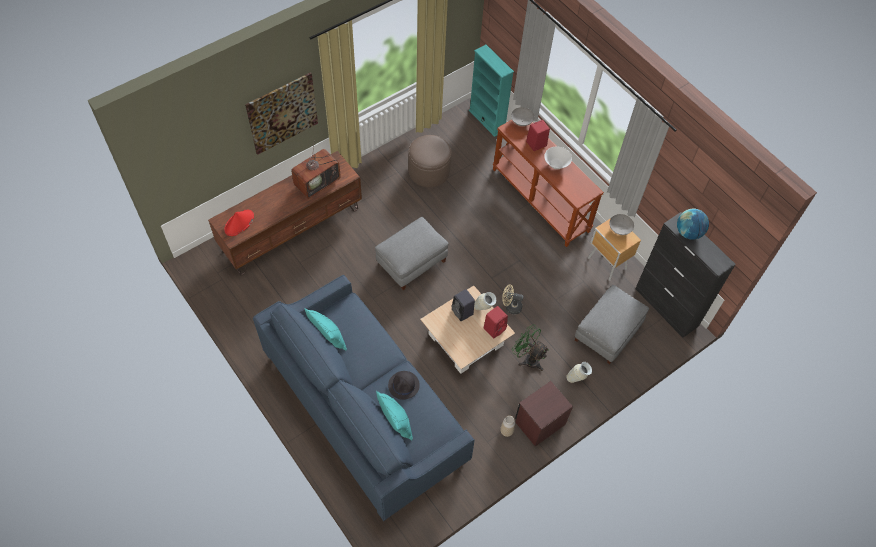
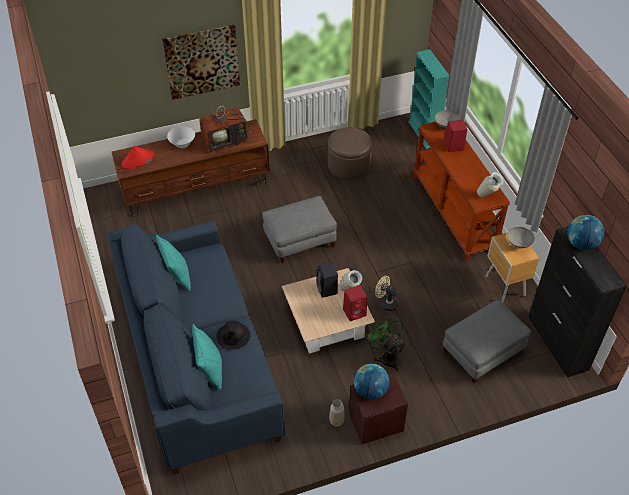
camera: 20 degrees right, 10 degrees down
(538, 403) = (370, 390): none -> globe
(556, 164) = (468, 168): white bowl -> white bowl (182, 144)
(577, 379) = (432, 389): vase -> vase (488, 196)

